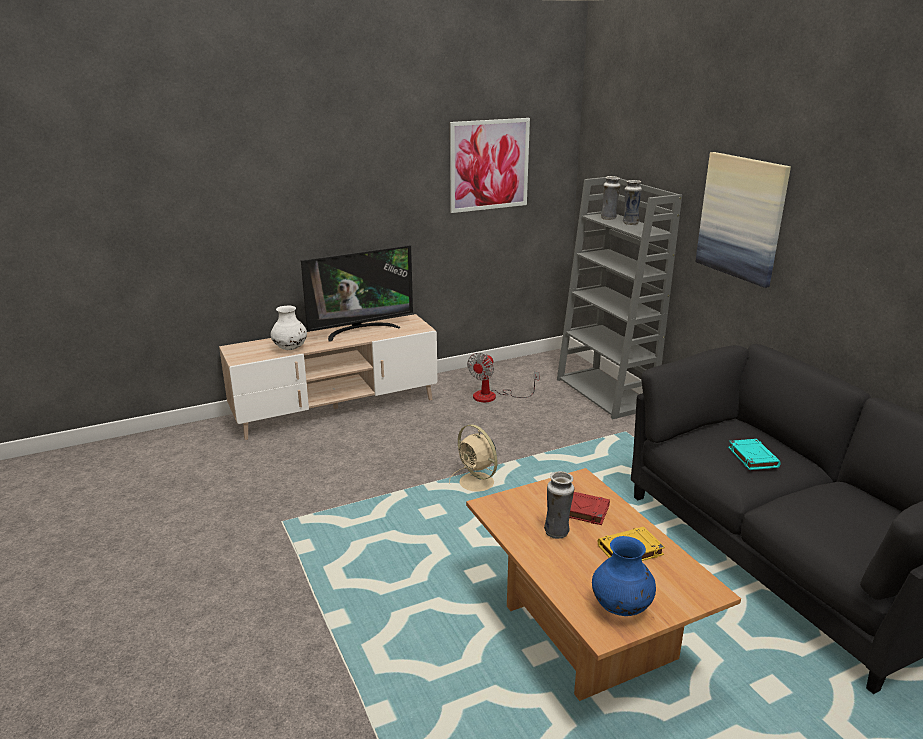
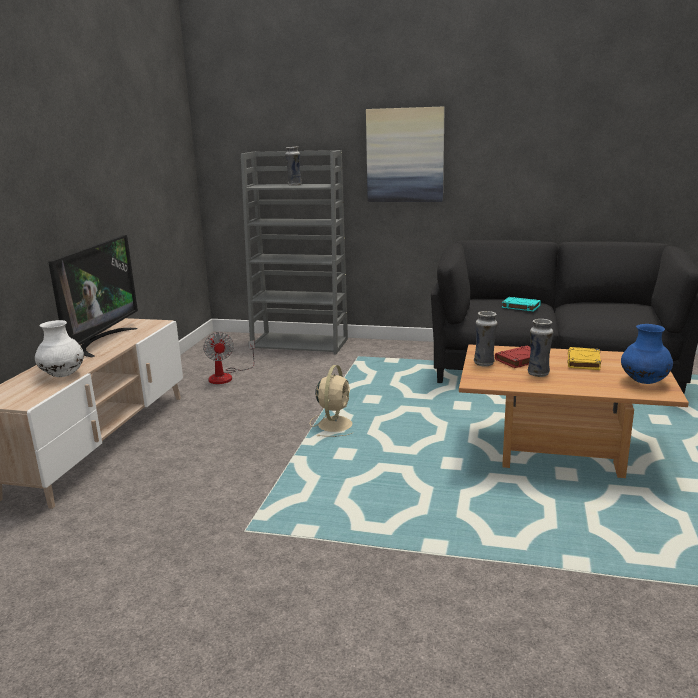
camera: 50 degrees left, 5 degrees down
(478, 483) = (335, 424): beige fan -> beige fan turned 75 degrees counterclockwise
(489, 165) = (145, 151): picture -> none
(609, 218) = (271, 185): vase -> vase (484, 363)

